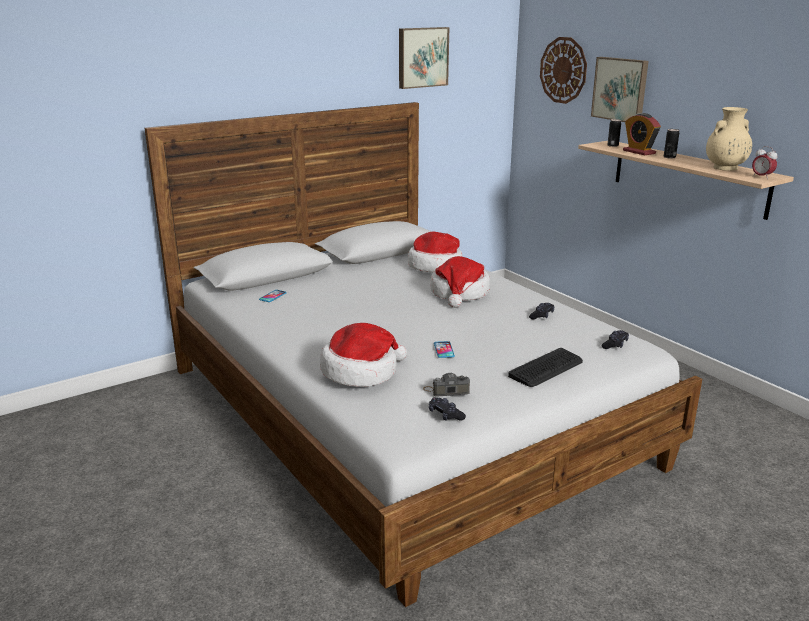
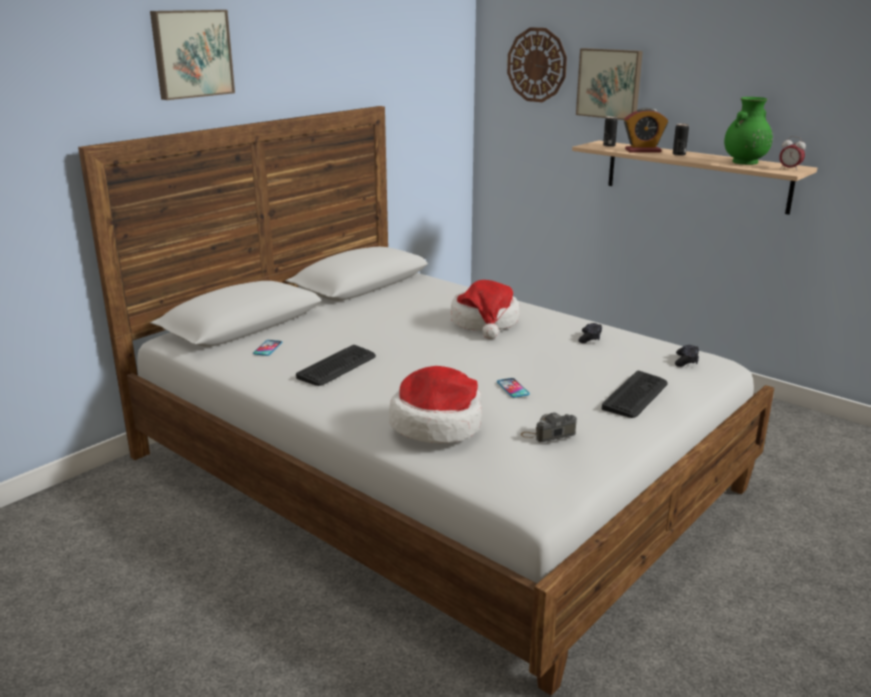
camera: 15 degrees left, 0 degrees up
(316, 316) = (337, 366): none -> keyboard
(422, 57) = (383, 53): picture -> picture (191, 53)
(435, 266) = (438, 295): hat -> none
(445, 415) = (564, 462): black game controller -> none
(639, 152) = (643, 151): alarm clock -> alarm clock turned 45 degrees counterclockwise
(724, 168) = (744, 162): beige vase -> green vase

